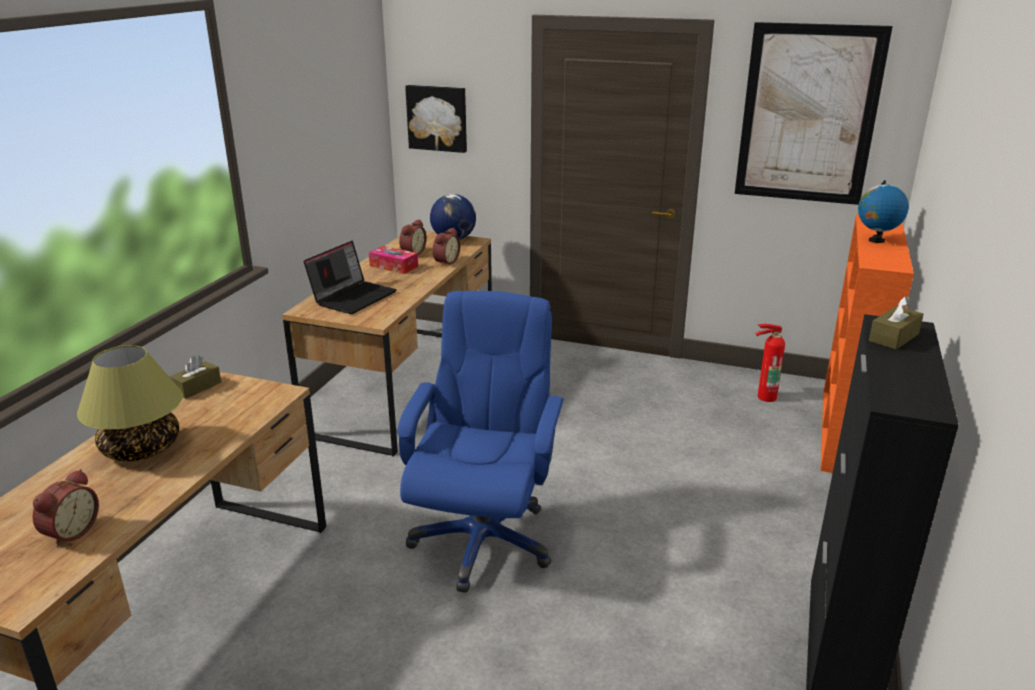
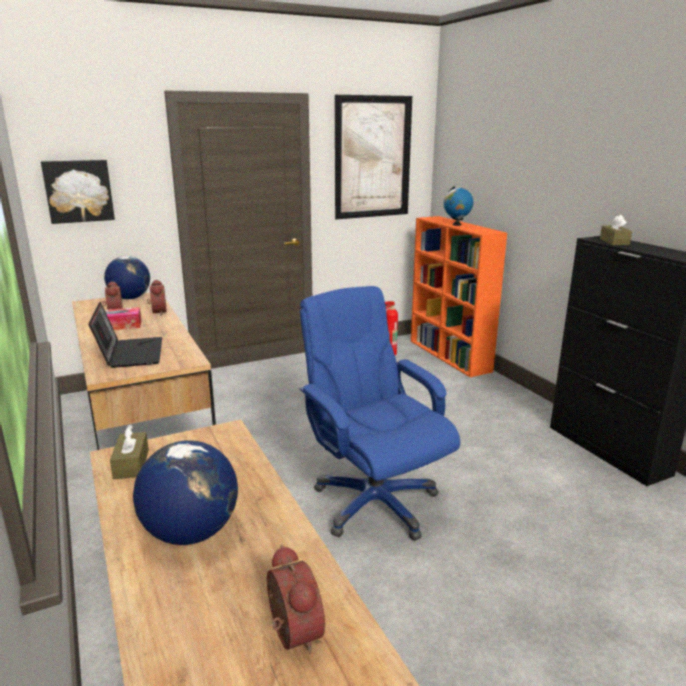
camera: 45 degrees left, 5 degrees down
(140, 448) = (191, 532): table lamp -> globe

